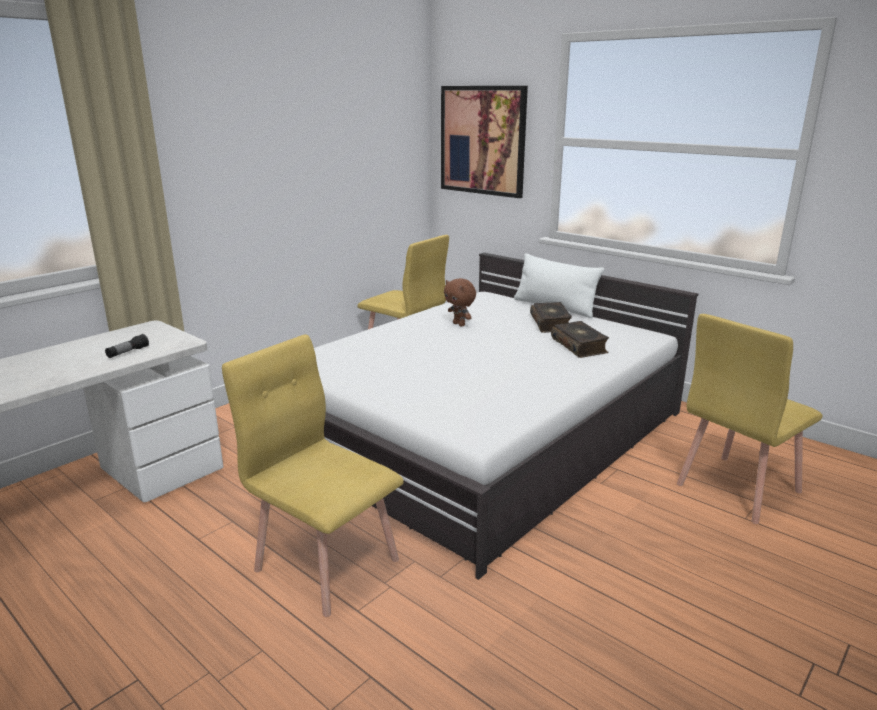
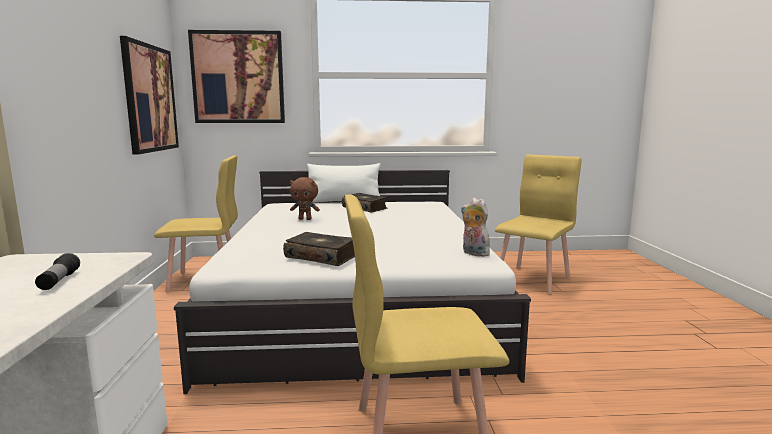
camera: 45 degrees left, 10 degrees down
(376, 170) = (150, 98): none -> picture
(496, 422) = (473, 253): none -> plush toy
(579, 346) = (411, 213): book -> book (321, 257)
(736, 488) = (533, 280): yellow chair -> yellow chair turned 150 degrees counterclockwise

